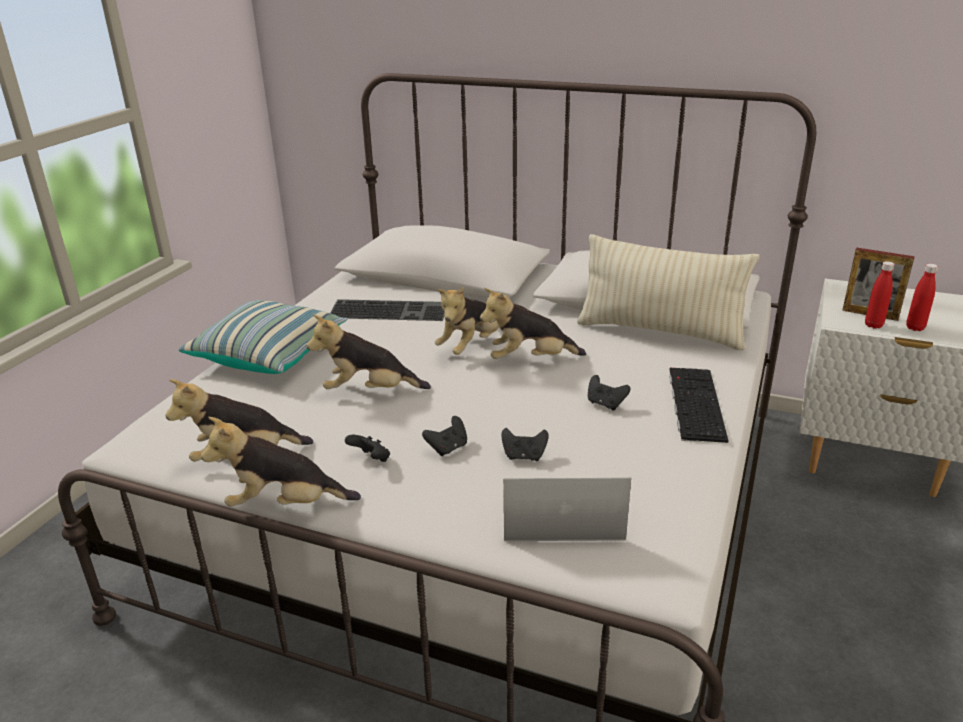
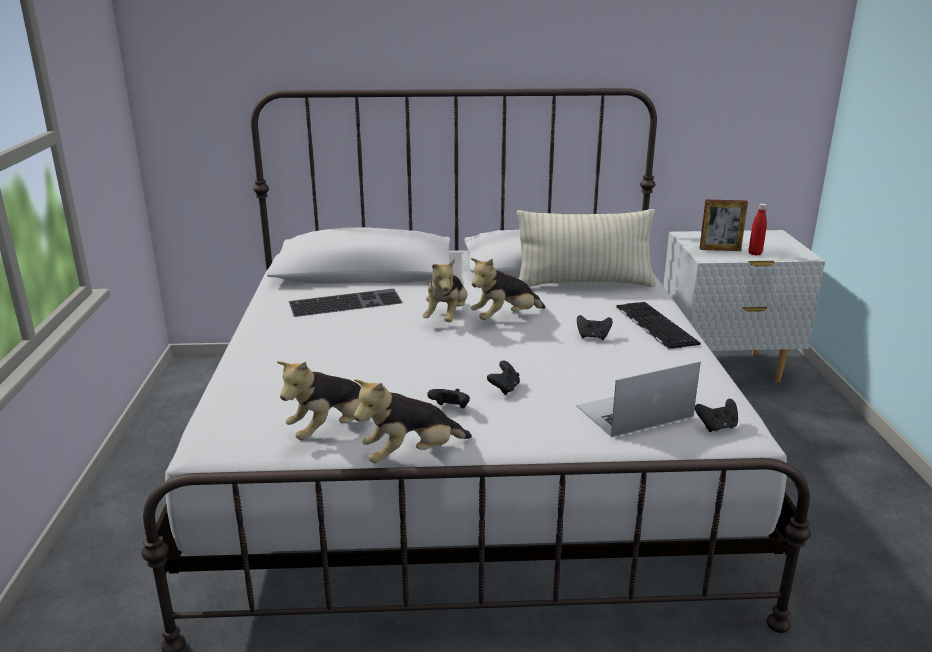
camera: 25 degrees left, 5 degrees down
(269, 354) = (268, 352): pillow -> none
(369, 391) = (394, 363): plush toy -> none
(524, 456) = (569, 381): black game controller -> black game controller (717, 427)
(873, 325) = (728, 256): red bottle -> none

